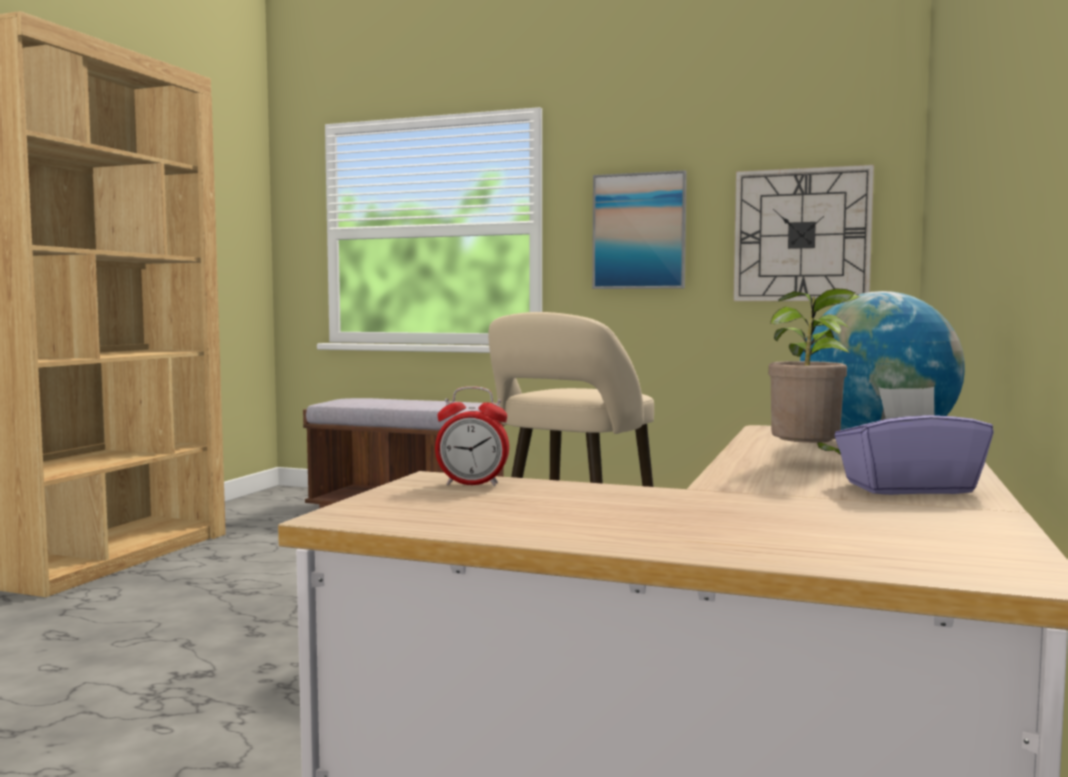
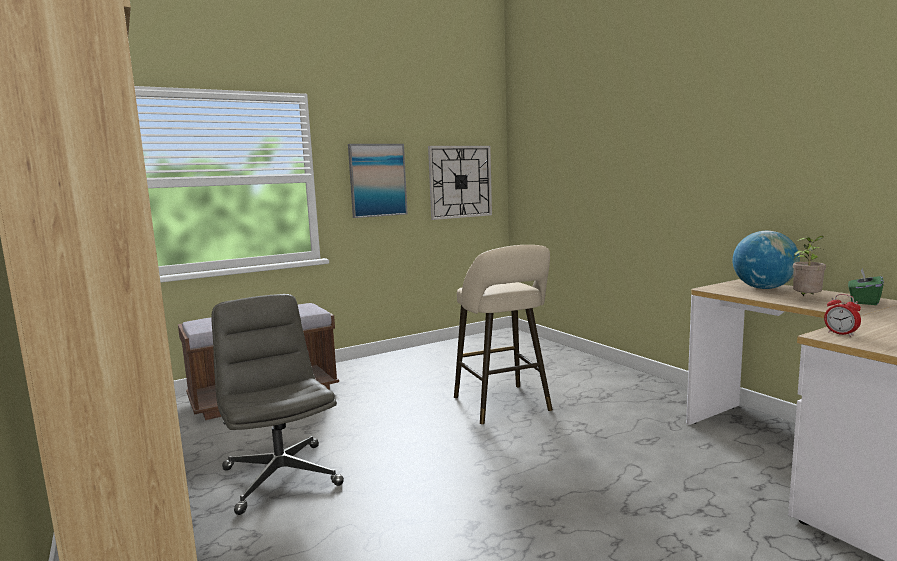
camera: 50 degrees left, 5 degrees up
(233, 571) = (280, 476): none -> grey office chair
(472, 484) = (841, 334): alarm clock -> alarm clock turned 105 degrees clockwise
(908, 488) = (863, 301): purple tissue box -> green tissue box

